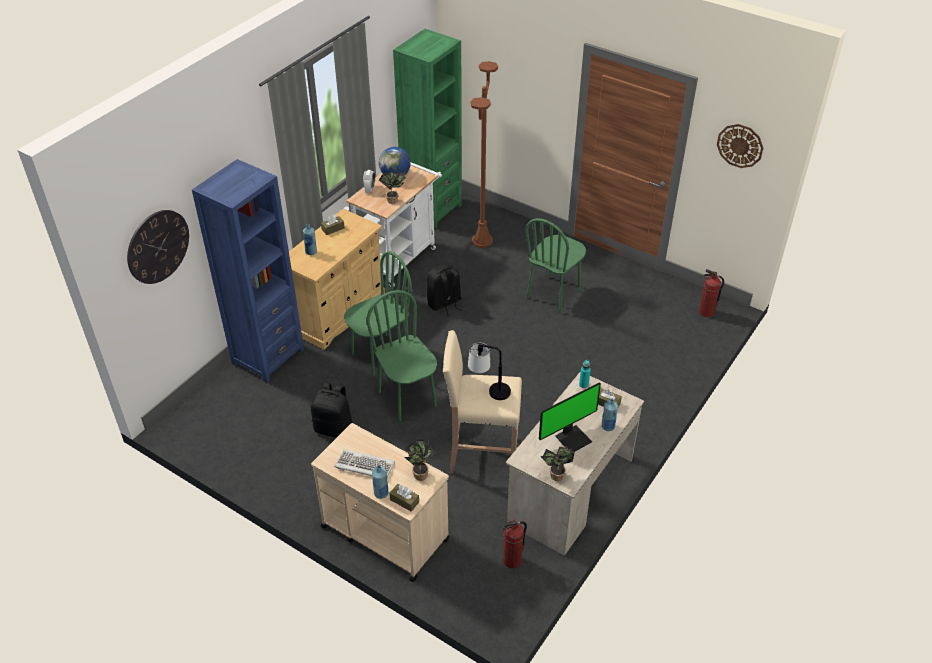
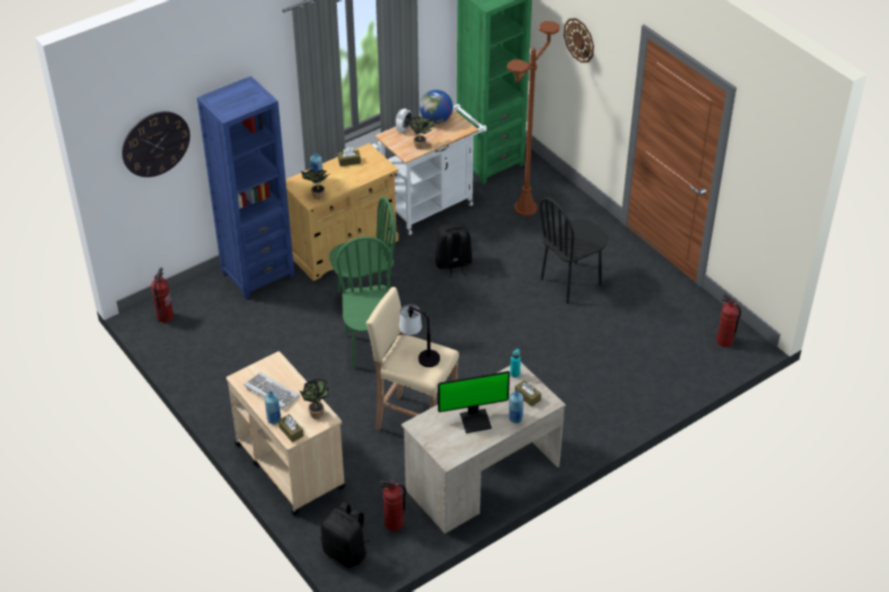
camera: 20 degrees right, 0 degrees up
(194, 420) = (165, 316): none -> fire extinguisher
(334, 428) = (288, 358): black backpack -> black backpack (346, 552)
(553, 294) = (571, 282): green chair -> black chair
(555, 477) = (440, 450): potted plant -> potted plant (316, 196)
(740, 145) = (769, 169): wall clock -> wall clock (579, 40)

